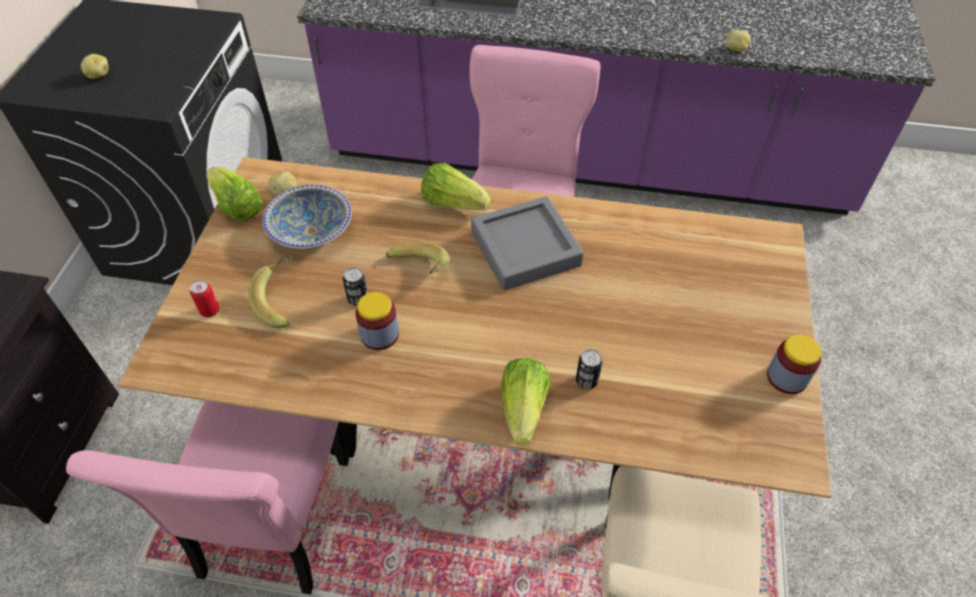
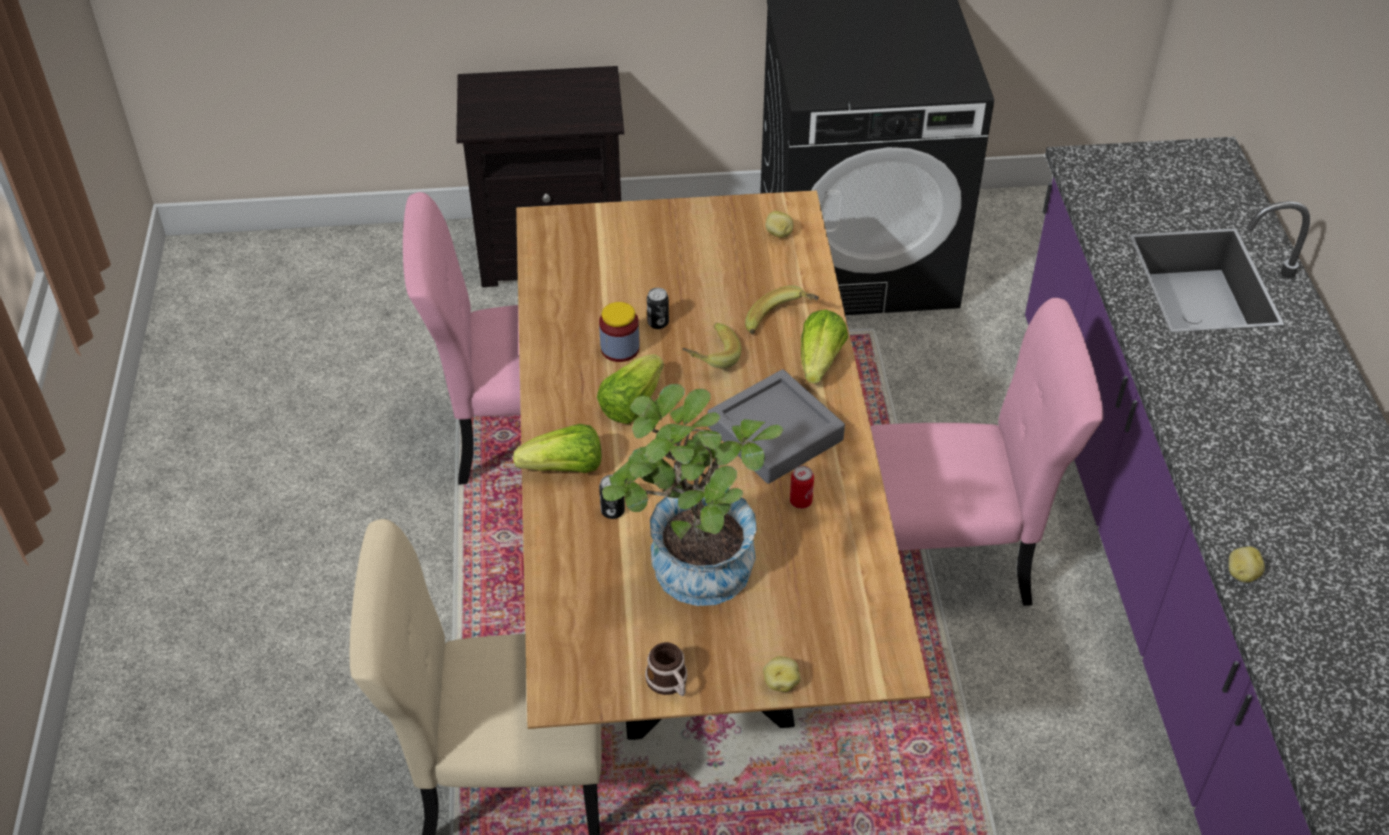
camera: 75 degrees right, 5 degrees down
(98, 75) = (835, 44): potato -> potato (781, 682)
(210, 310) = (610, 232): can -> can (800, 501)
(237, 207) = (743, 208): lettuce -> lettuce (631, 403)
(282, 301) = (637, 274): banana -> banana (781, 323)
(311, 231) = (733, 267): bowl -> none
(673, 338) = (691, 576): none -> potted plant
(787, 377) = (669, 683): jar -> mug

